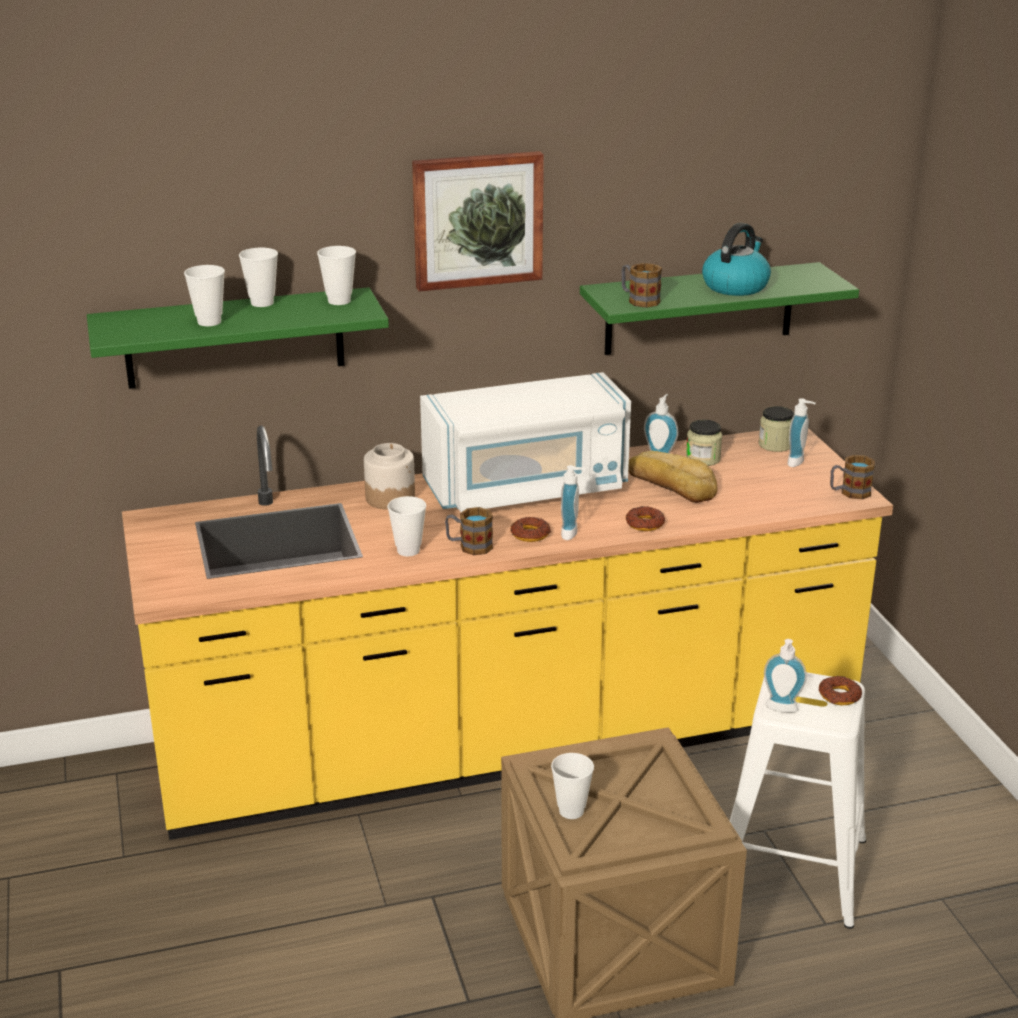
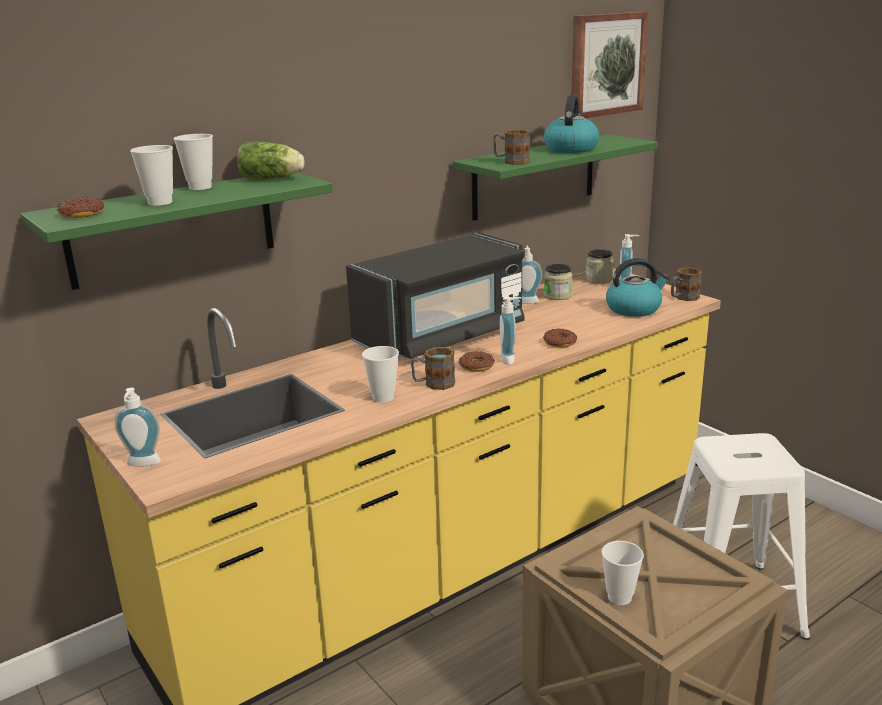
camera: 20 degrees left, 5 degrees down
(339, 301) = (273, 179): cup -> lettuce
(390, 498) = (333, 362): jar -> none
(477, 219) = (373, 103): picture -> picture (606, 64)
(526, 488) = (442, 336): white microwave -> black microwave
(672, 484) = (553, 314): bread -> none
(774, 496) = (634, 309): none -> kettle
(781, 710) = (735, 466): soap dispenser -> soap dispenser (142, 464)
(839, 696) = (766, 446): donut -> donut (82, 214)

